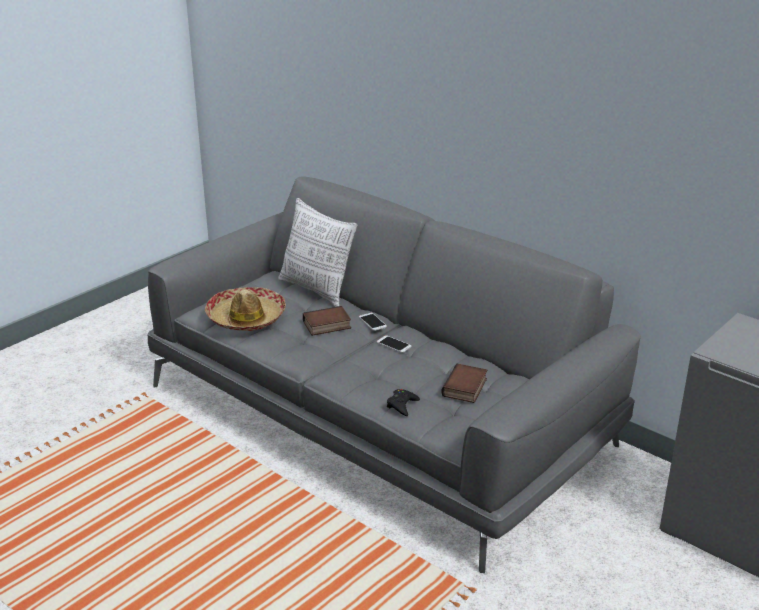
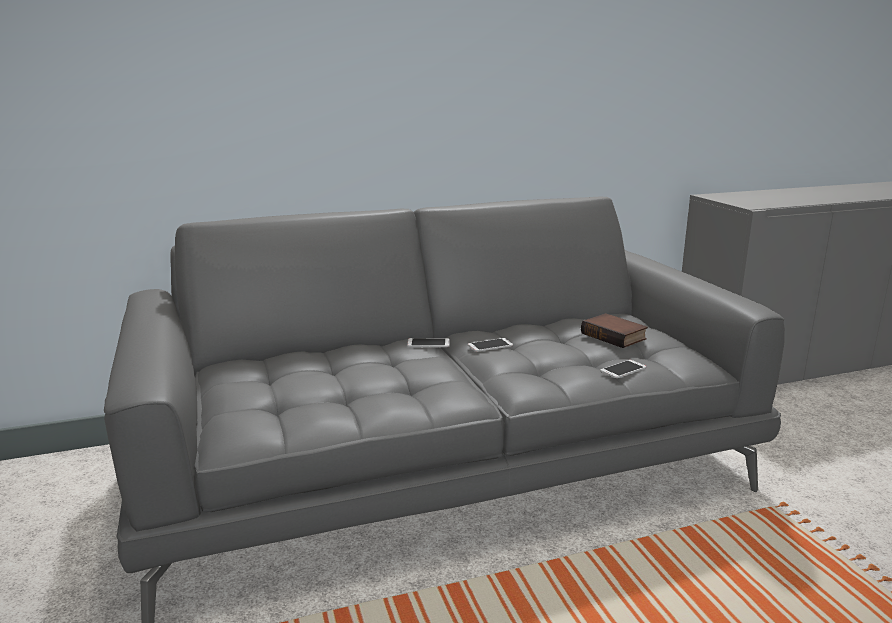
camera: 60 degrees left, 10 degrees down
(246, 318) = (314, 404): hat -> none
(317, 289) = (309, 351): pillow -> none
(326, 325) = (405, 365): book -> none
(402, 405) = (623, 369): black game controller -> phone

